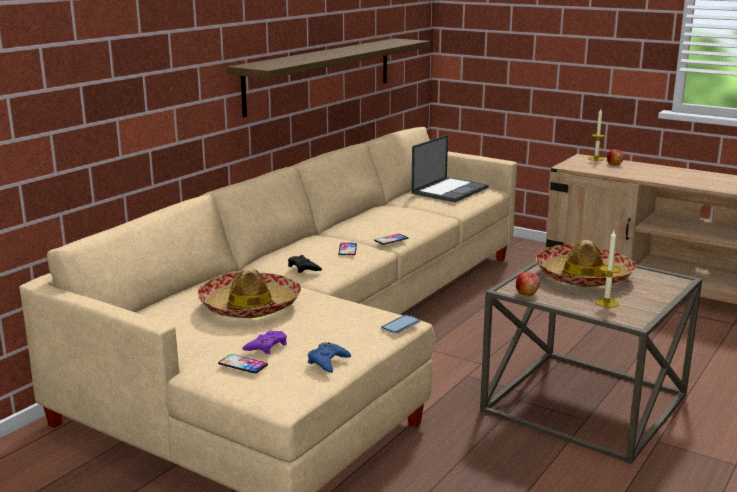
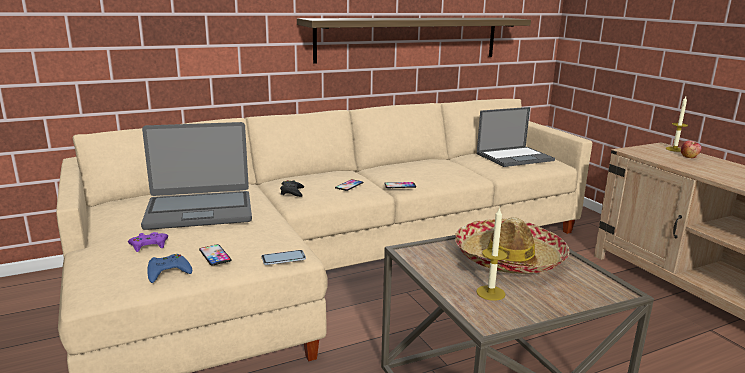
camera: 30 degrees right, 0 degrees up
(243, 364) = (110, 255): phone -> phone (215, 255)
(250, 306) = (199, 211): hat -> laptop
(527, 293) = (420, 259): apple -> none

